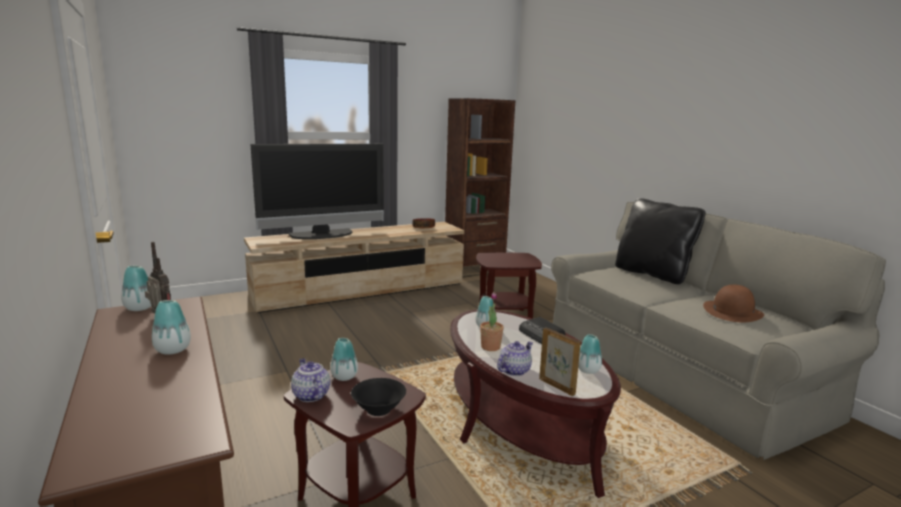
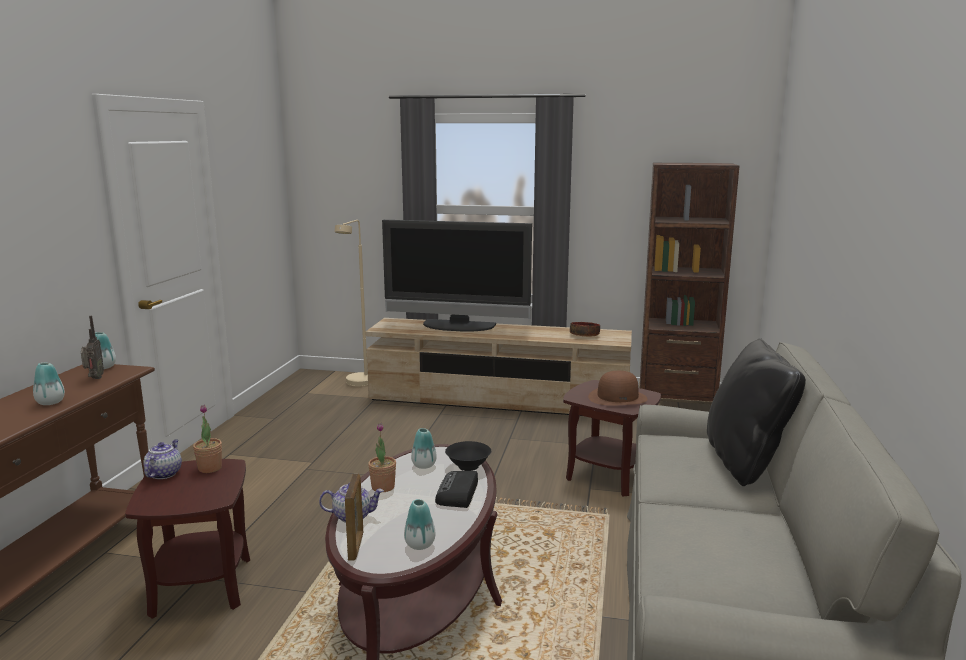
camera: 40 degrees right, 0 degrees up
(224, 304) = (358, 384): none -> beige floor lamp
(344, 377) = (210, 468): vase -> potted plant
(378, 409) = (178, 502): black bowl -> black bowl (468, 466)
(732, 311) = (726, 546): brown hat -> brown hat (617, 397)

